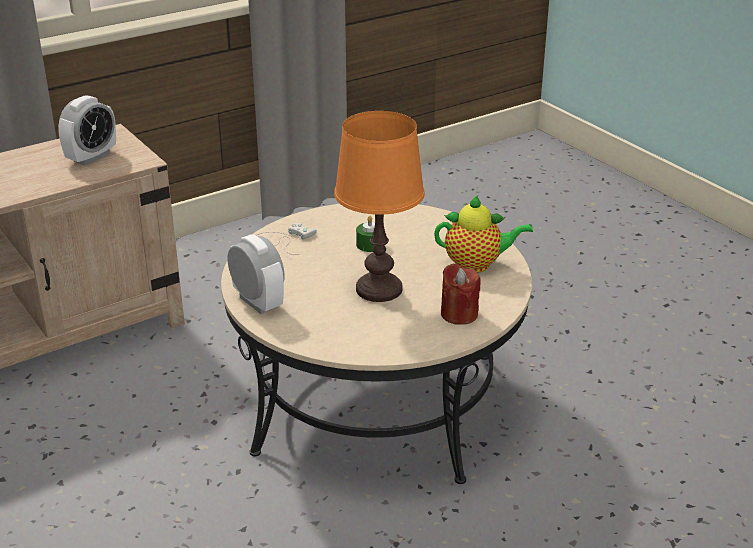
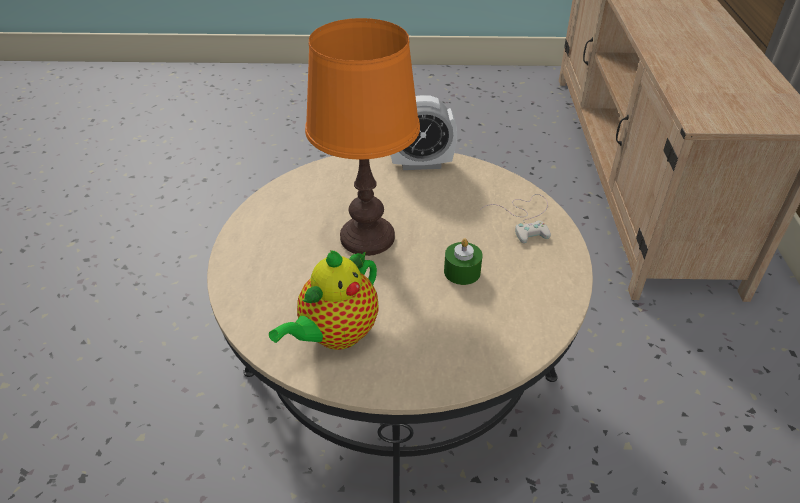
camera: 125 degrees right, 10 degrees up
(91, 157) = (729, 97): alarm clock -> none
(459, 314) = (266, 267): red candle -> none

